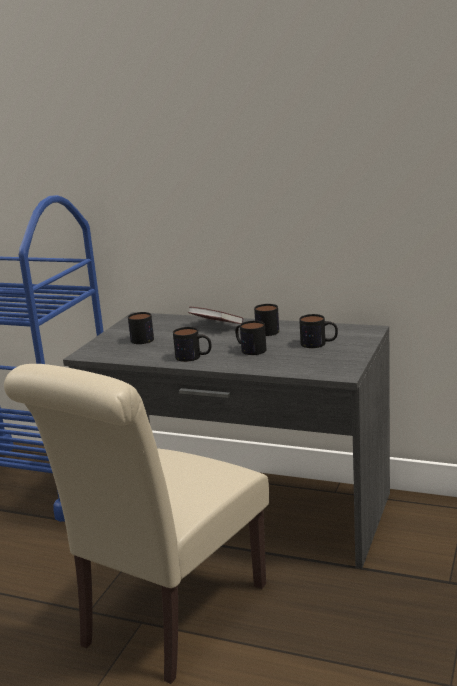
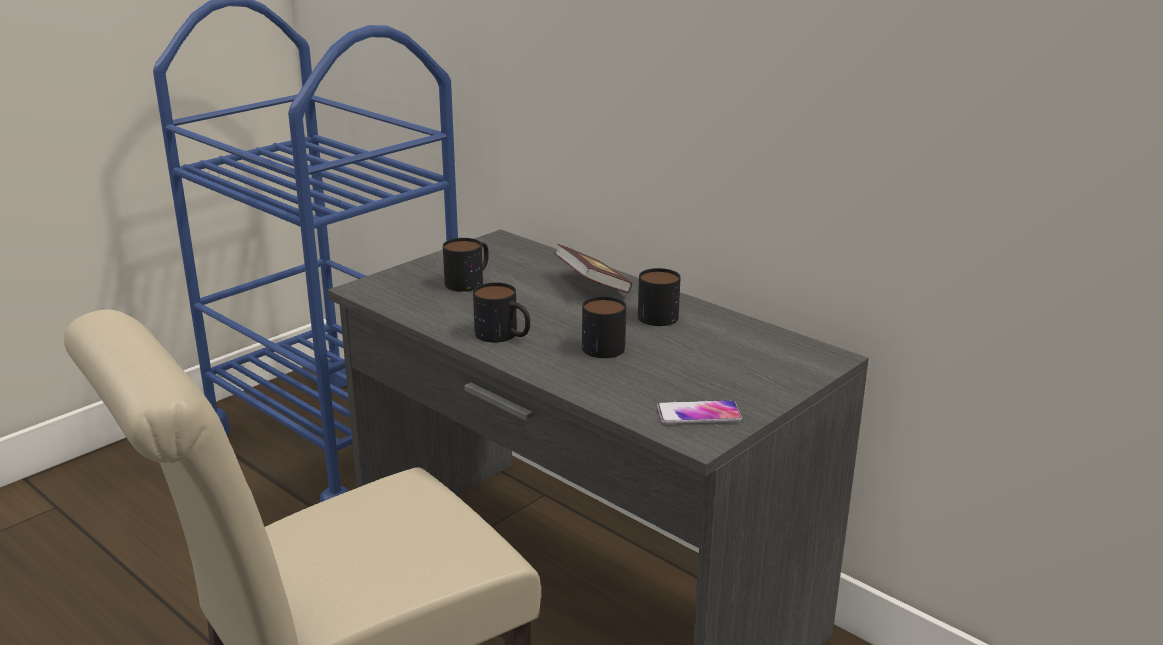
camera: 20 degrees right, 5 degrees up
(319, 343) = (717, 363): mug -> none
(332, 365) = (698, 414): none -> phone

